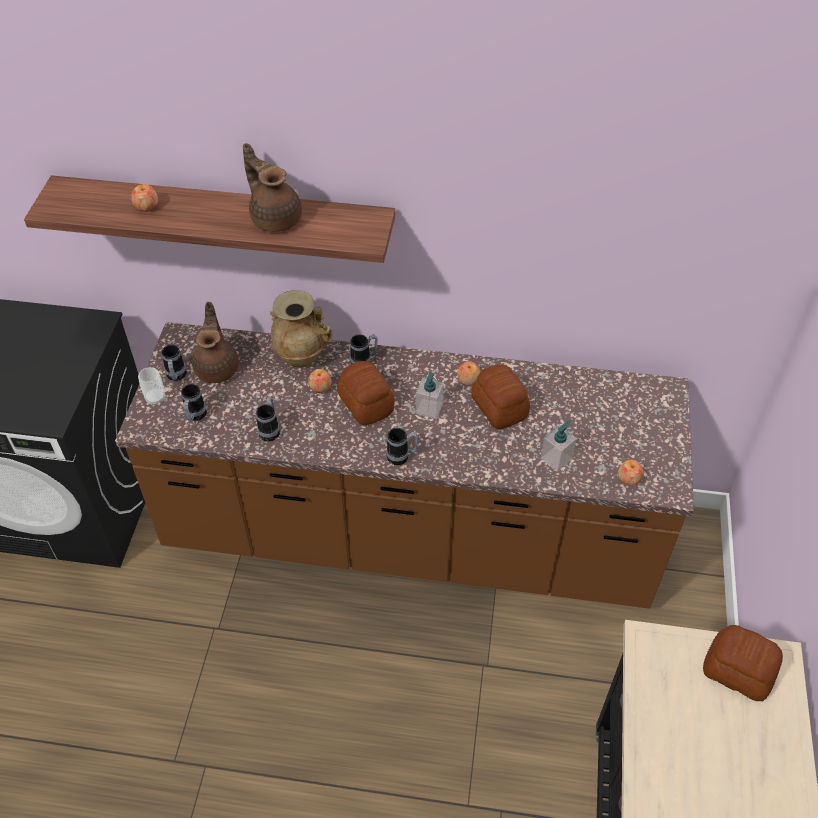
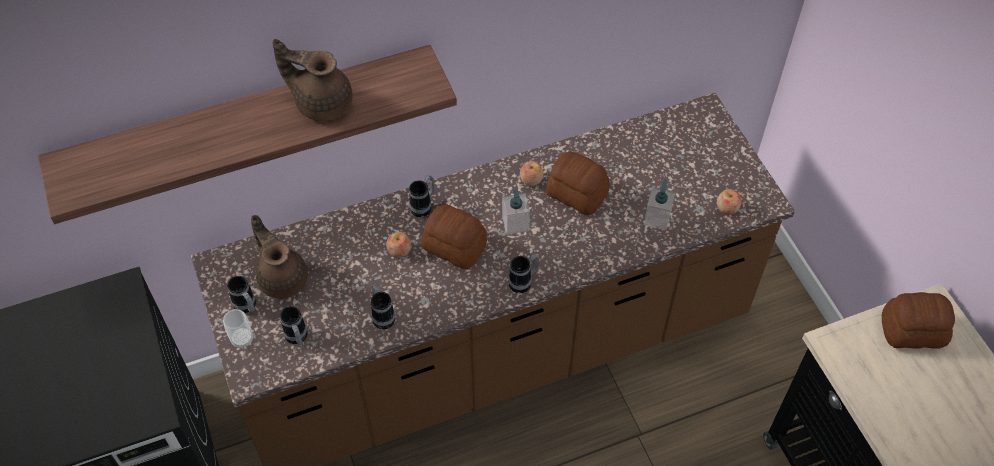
camera: 30 degrees left, 5 degrees up
(146, 206) = (177, 146): apple -> none
(301, 356) = (357, 227): beige vase -> none

